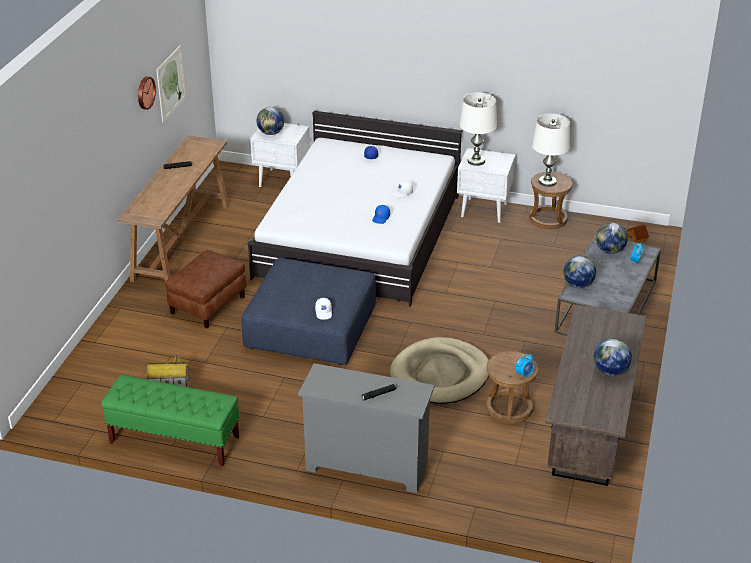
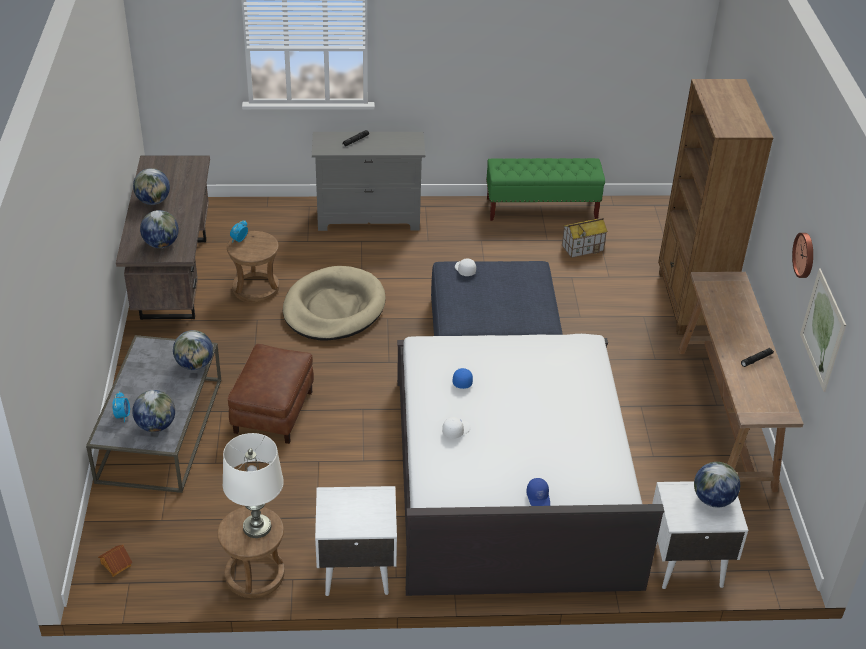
camera: 160 degrees right, 5 degrees up
(122, 320) = (690, 303): none -> brown bookcase
(208, 305) = (619, 337): brown ottoman -> brown ottoman (273, 412)
(476, 161) = (372, 506): white table lamp -> none
(603, 325) = (161, 244): none -> globe

